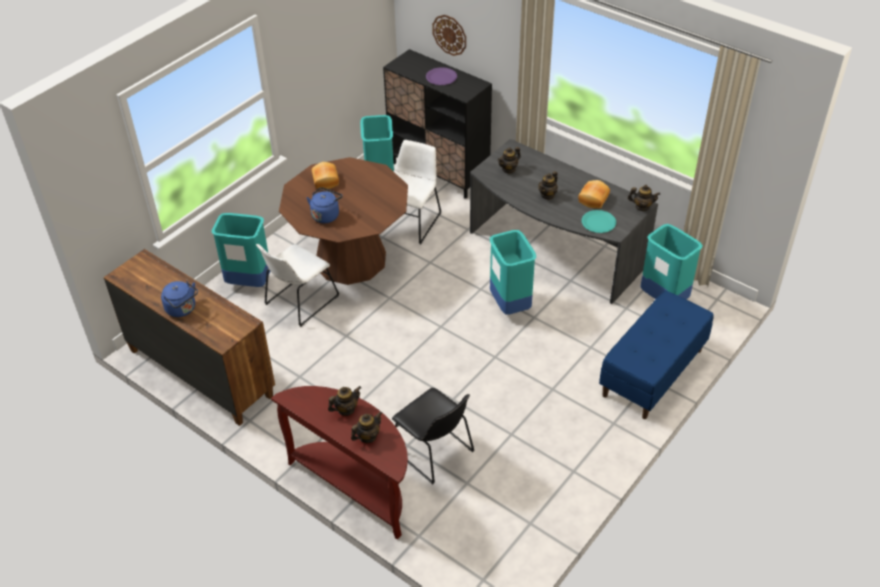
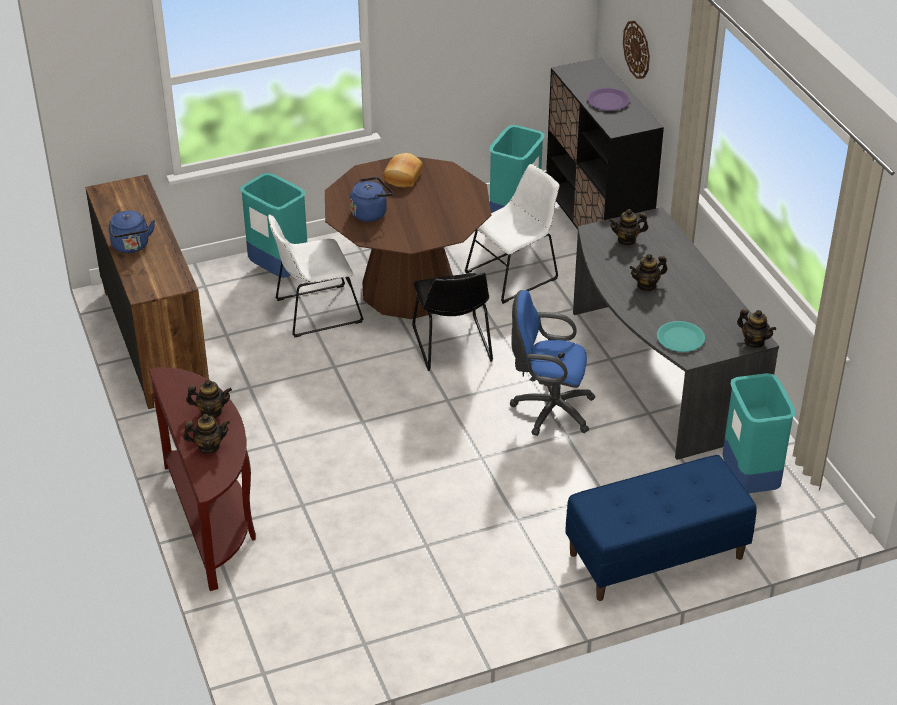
camera: 30 degrees right, 5 degrees down
(434, 452) = (324, 524): black chair -> black chair (452, 346)
(509, 305) = (548, 410): turquoise trash can -> blue office chair
(592, 199) = (699, 310): bread -> none

